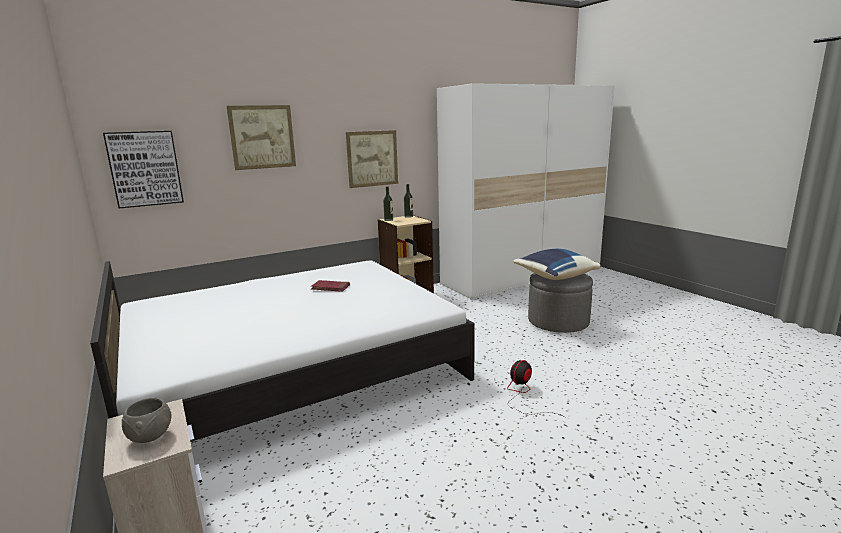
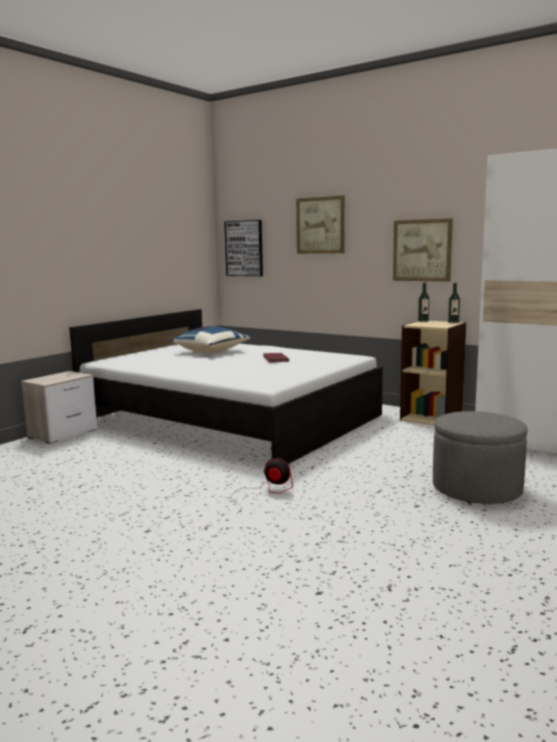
camera: 65 degrees right, 5 degrees down
(151, 437) = (53, 378): grey bowl -> none
(554, 276) = (470, 418): blue pillow -> blue pillow (210, 351)

